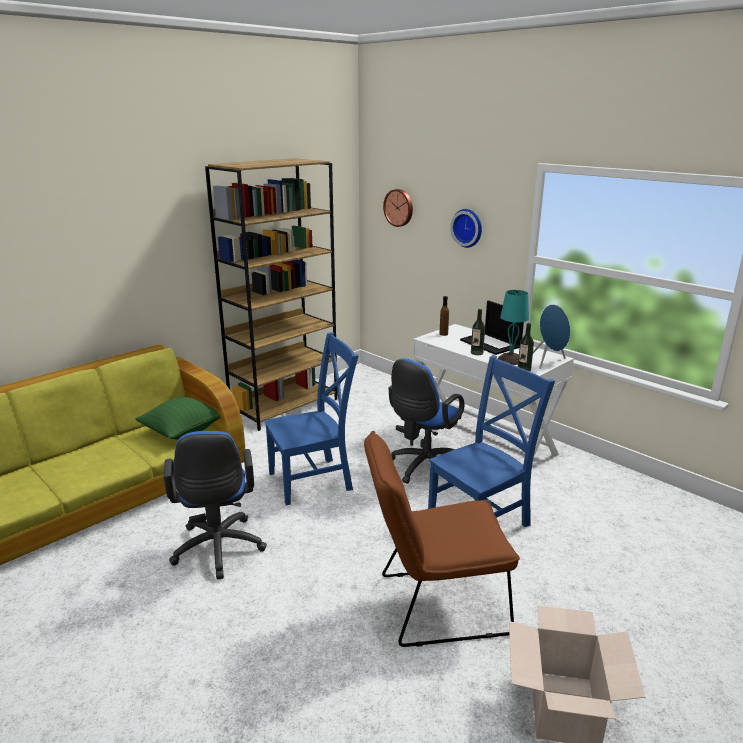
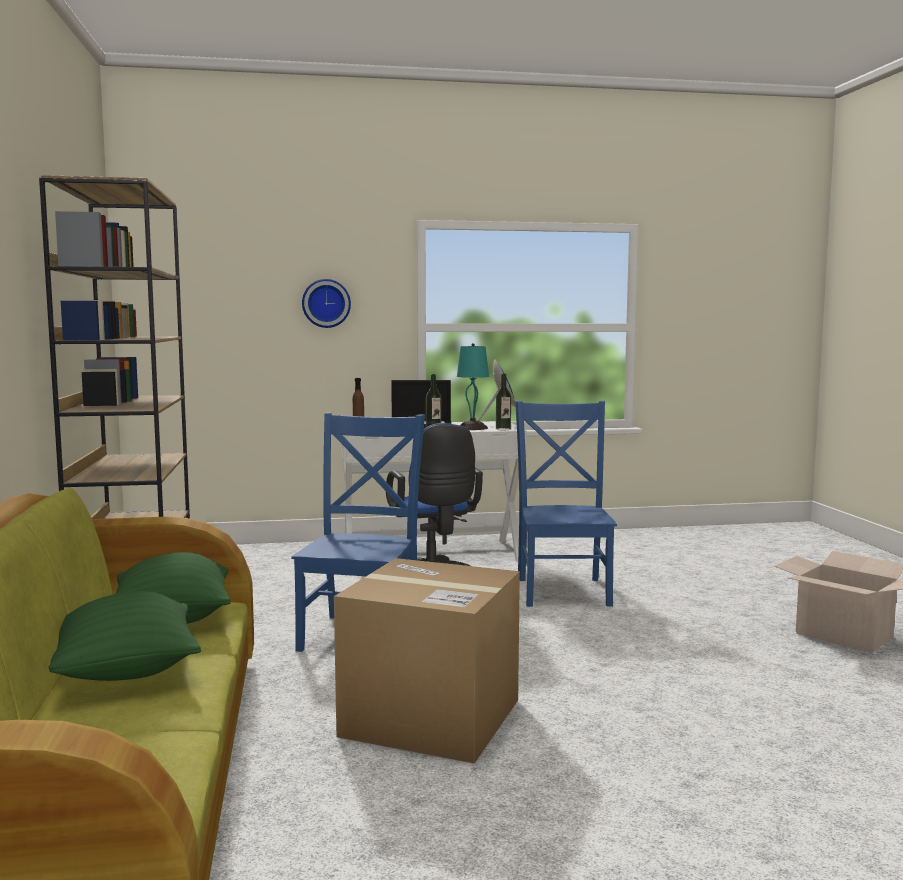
camera: 55 degrees left, 15 degrees down
(107, 453) = (126, 672): none -> green pillow
(218, 551) = (431, 718): blue office chair -> cardboard box
(399, 207) = (201, 290): wall clock -> none
(433, 605) = (672, 640): brown chair -> none

